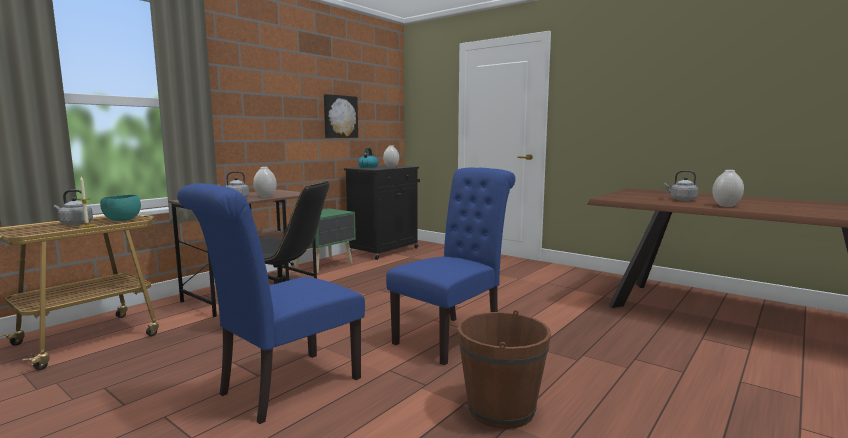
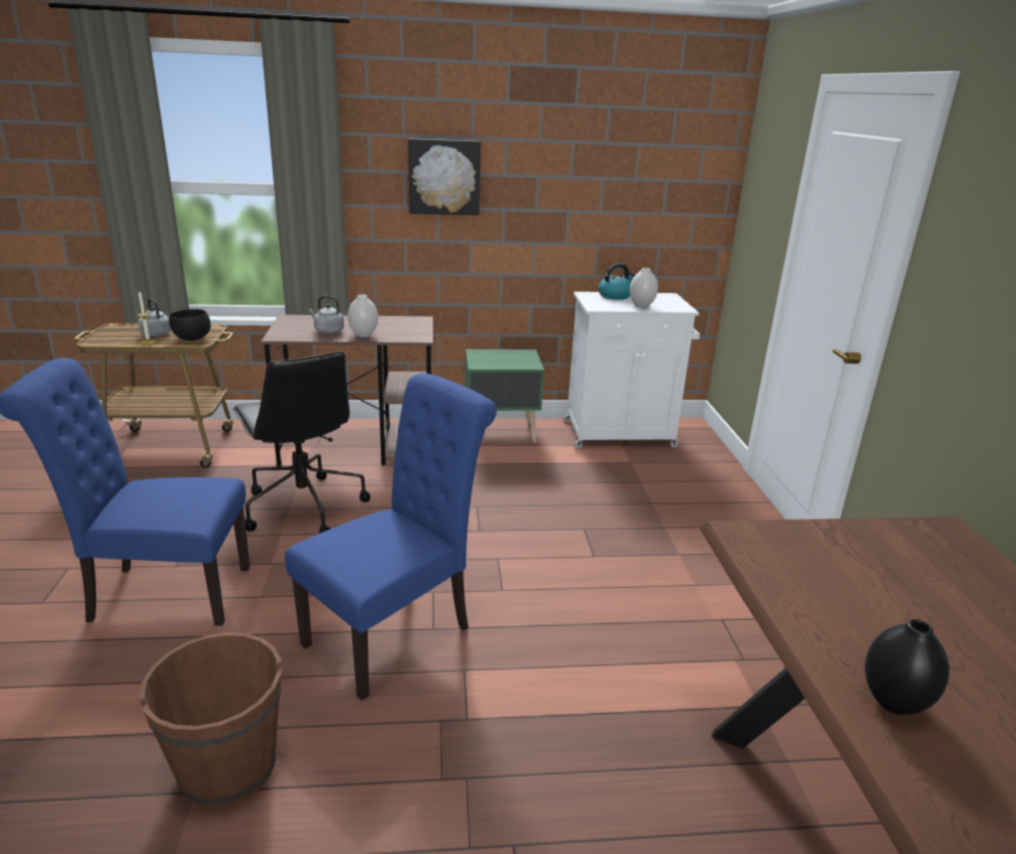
camera: 45 degrees right, 15 degrees up
(122, 220) = (191, 339): turquoise bowl -> black bowl
(340, 116) = (579, 206): picture -> picture (444, 177)
(384, 250) = (621, 434): black cabinet -> white cabinet
(452, 336) = (396, 632): blue chair -> blue chair turned 45 degrees counterclockwise
(681, 200) = (887, 621): grey kettle -> none
(726, 206) = (893, 703): white vase -> black vase

